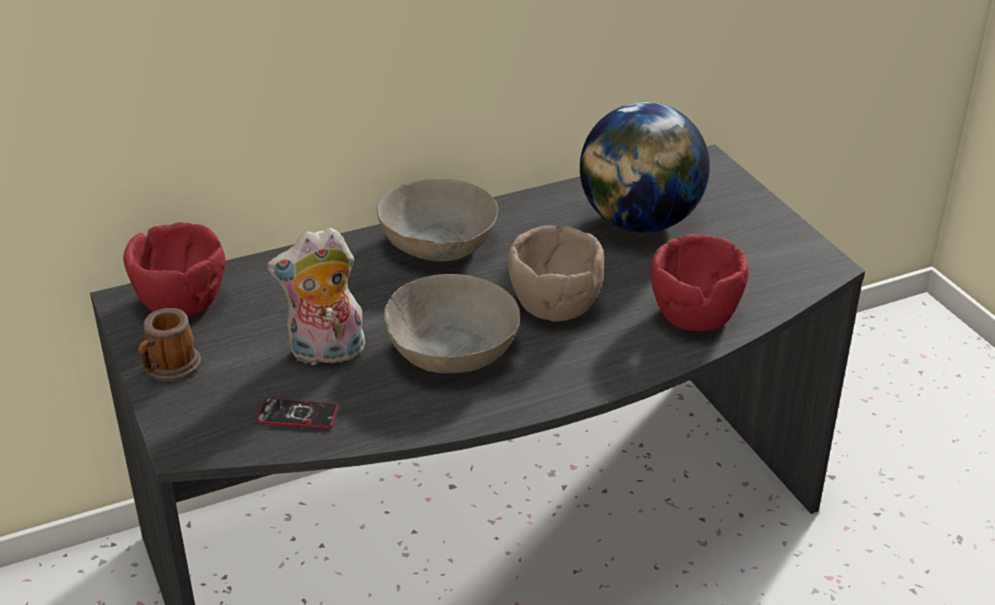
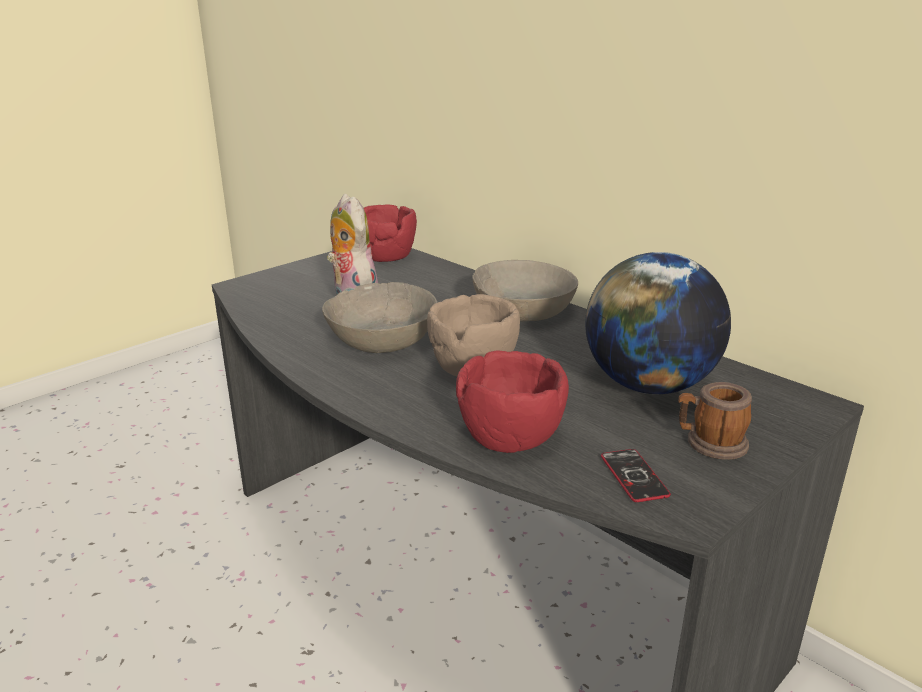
camera: 70 degrees right, 10 degrees down
(169, 369) = (314, 267): mug -> mug (710, 443)
(297, 415) = (280, 306): phone -> phone (634, 476)

